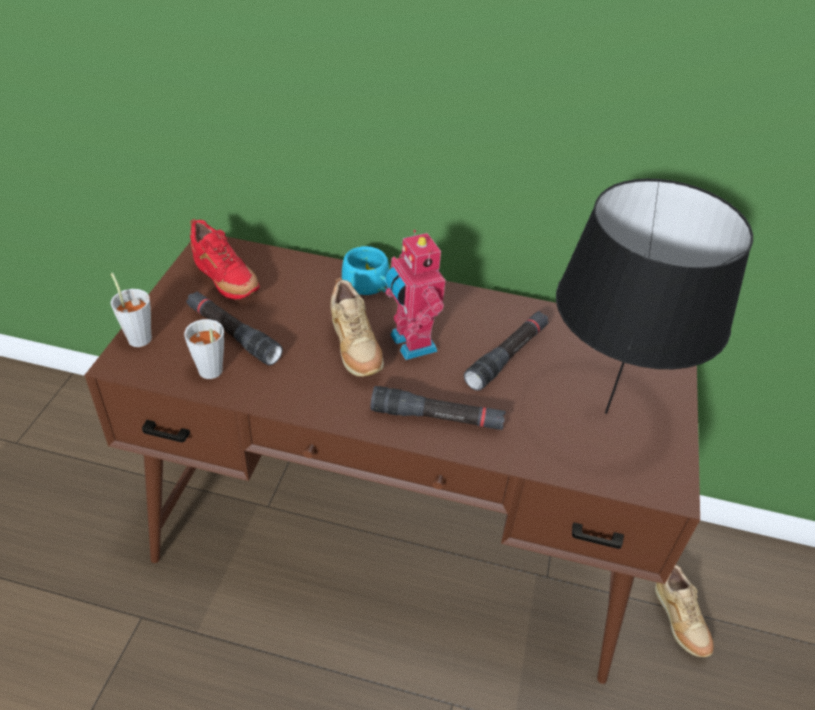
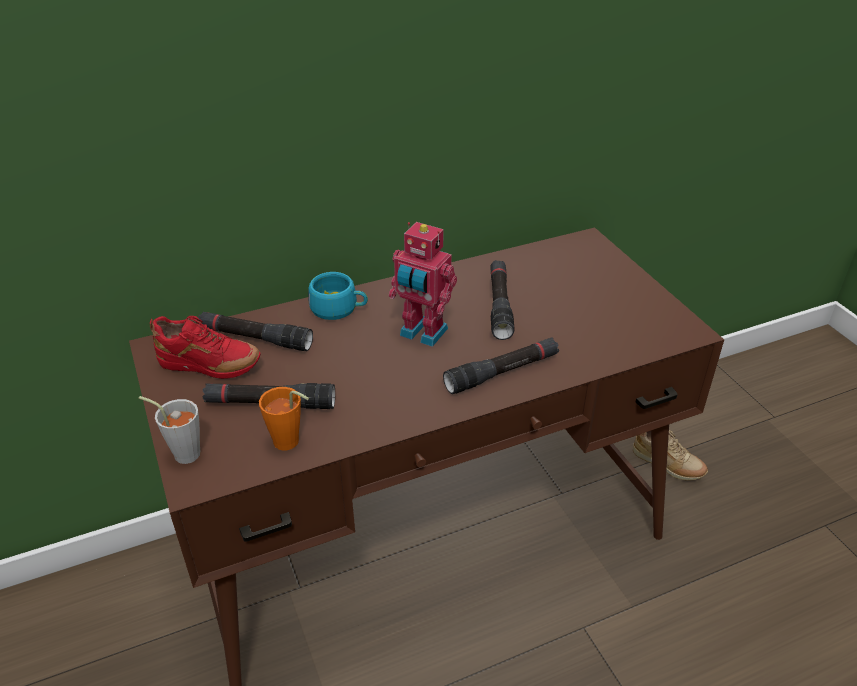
camera: 35 degrees left, 5 degrees down
(211, 374) = (290, 444): grey cup -> orange cup
(281, 276) = (255, 338): none -> black flashlight
(355, 351) = (386, 361): beige shoe -> none
(605, 412) = (601, 307): black table lamp -> none

